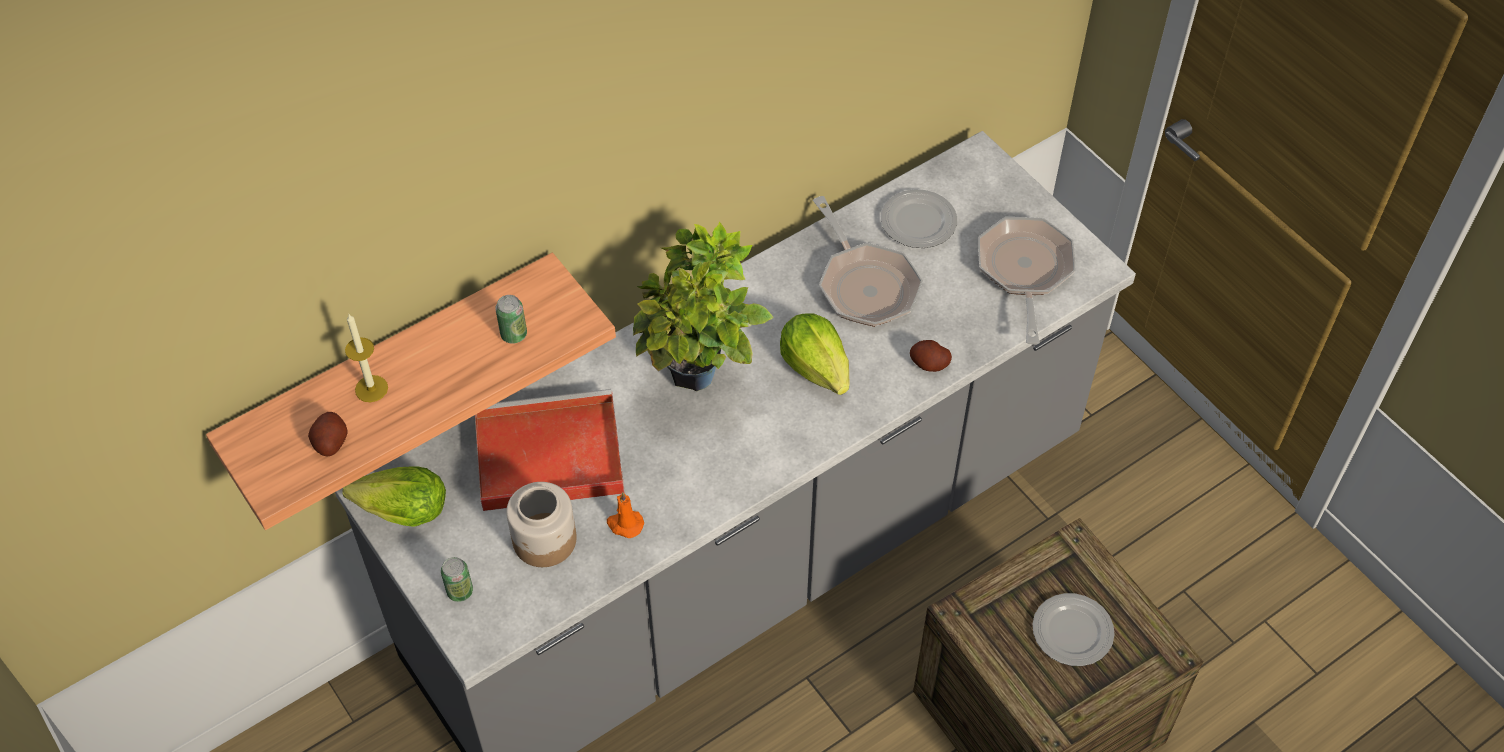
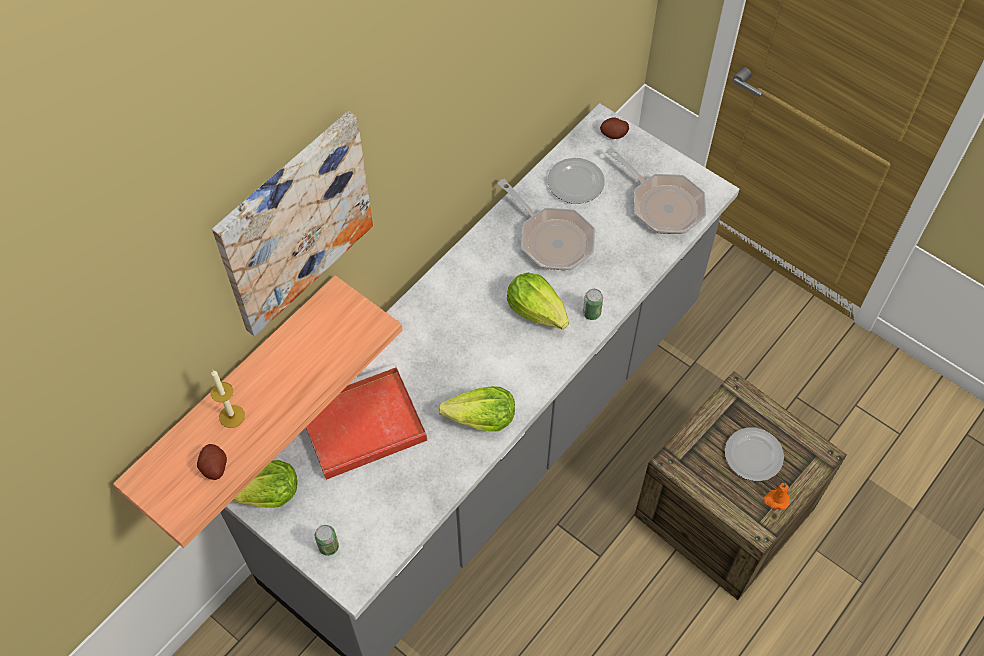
camera: 15 degrees left, 5 degrees up
(496, 161) = (294, 223): none -> picture
(514, 334) = (327, 347): can -> can (591, 313)
(545, 541) = (379, 491): jar -> none
(624, 524) = (435, 464): orange candle -> orange candle (775, 500)
(701, 383) = (457, 342): potted plant -> none
(701, 483) = (481, 419): none -> lettuce
(929, 364) = (616, 289): potato -> potato (613, 134)
(1024, 272) = (662, 204): frying pan -> frying pan turned 150 degrees clockwise

